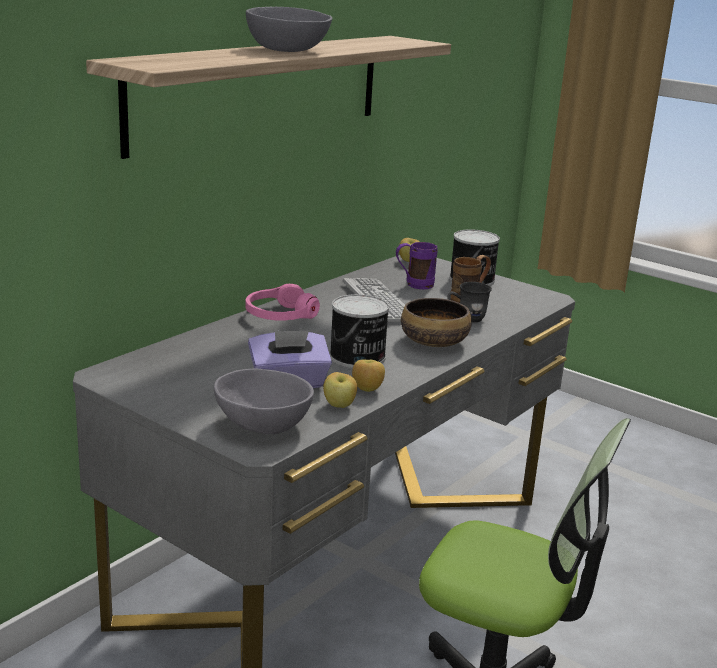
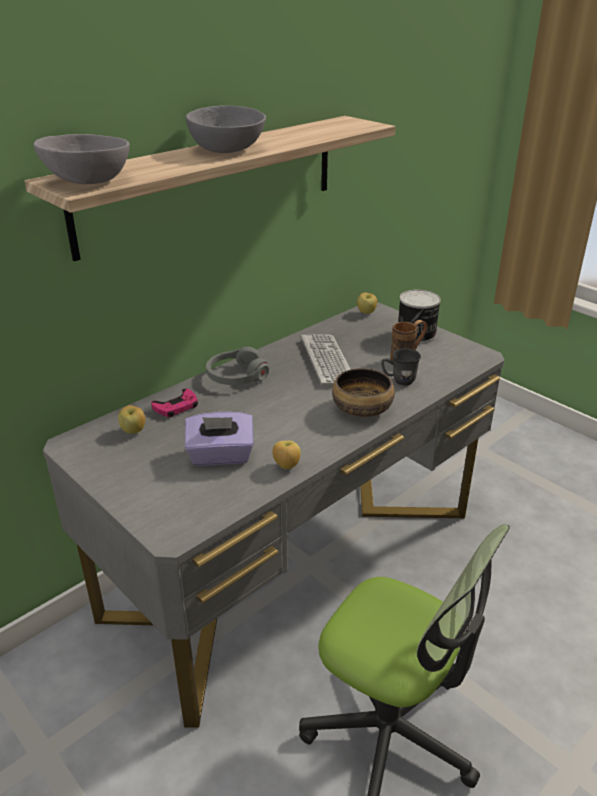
camera: 10 degrees right, 10 degrees up
(220, 342) = (176, 407): none -> pink game controller
(263, 425) = (183, 506): grey bowl -> grey bowl (87, 180)
(279, 315) = (236, 376): pink headphones -> grey headphones
(339, 406) = (256, 485): apple -> apple (133, 431)
(358, 357) = (289, 427): can -> none
(413, 285) = (362, 340): purple mug -> none

